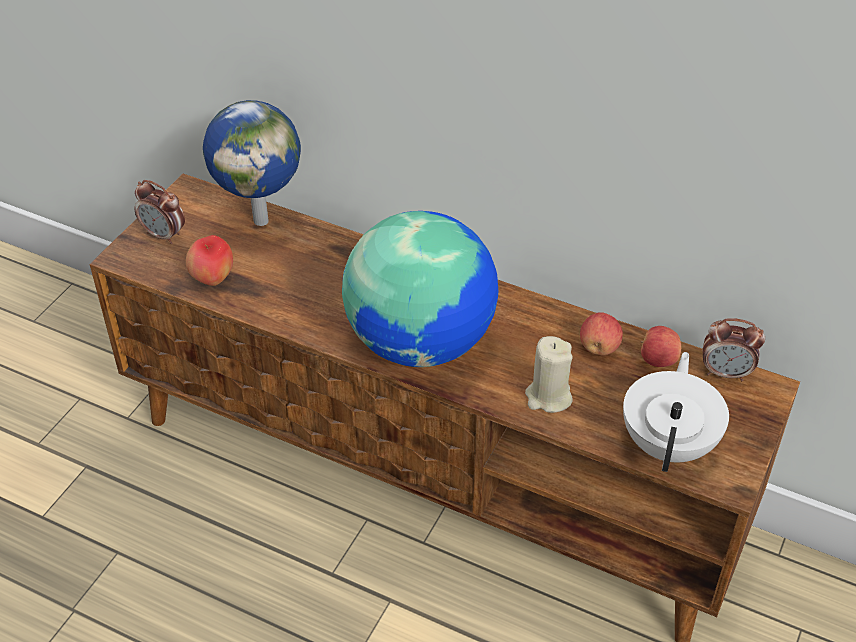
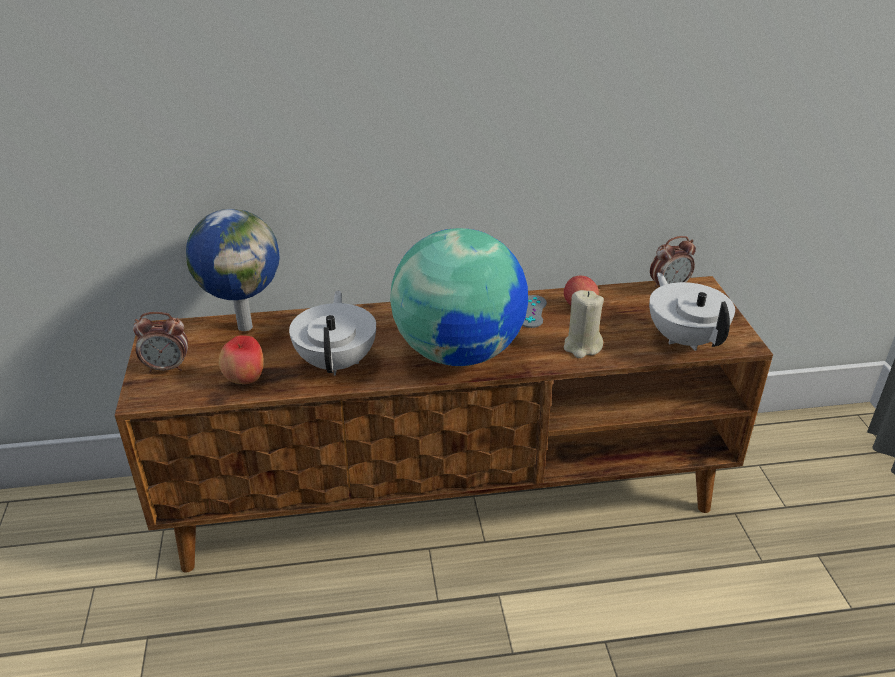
camera: 35 degrees left, 10 degrees down
(303, 298) = (337, 362): none -> white teapot
(541, 330) = (532, 311): none -> grey game controller
(658, 360) = (622, 298): apple -> none

